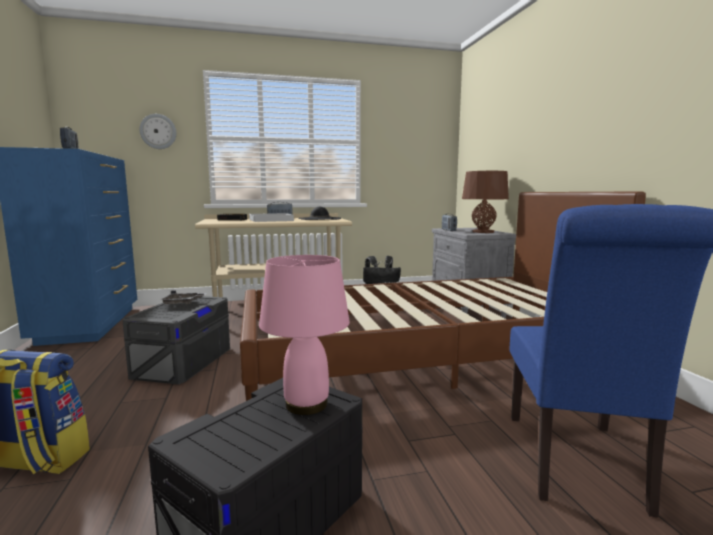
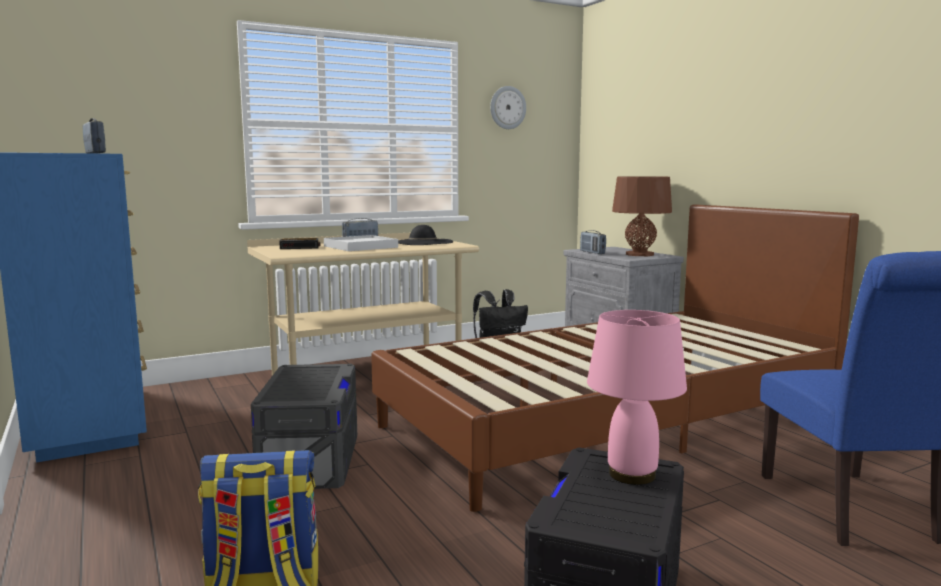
camera: 15 degrees left, 0 degrees up
(158, 131) = (168, 112): wall clock -> wall clock (507, 107)
(183, 303) = (303, 376): grey tray -> none

